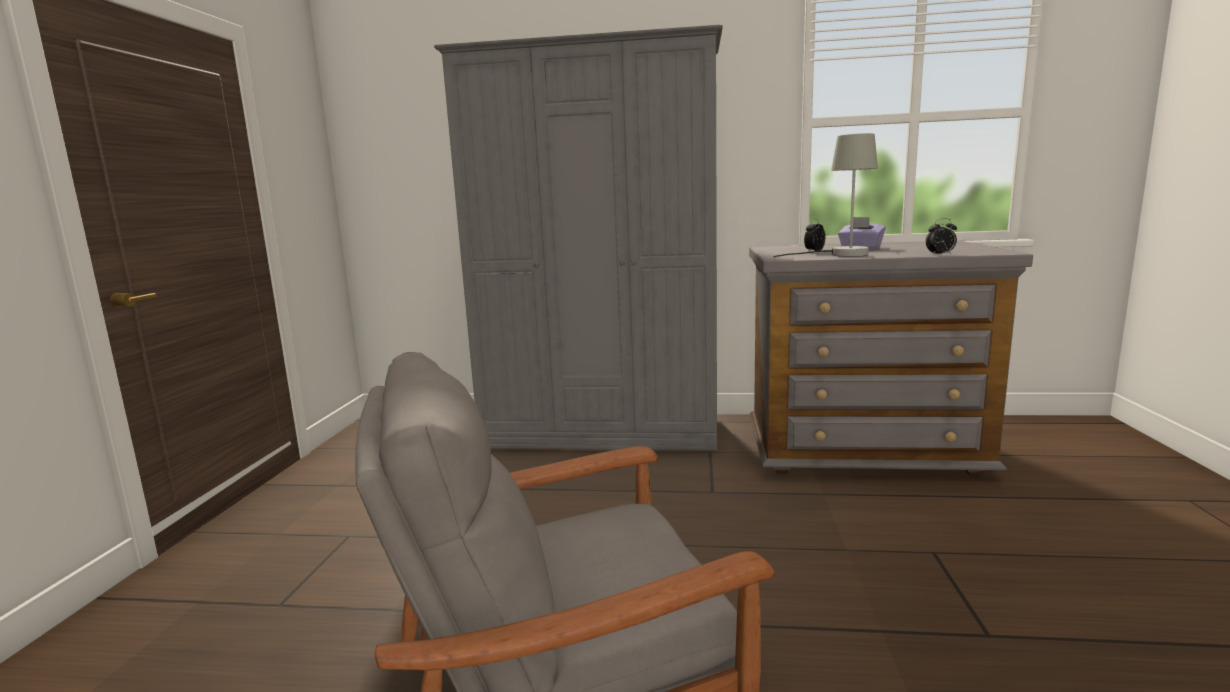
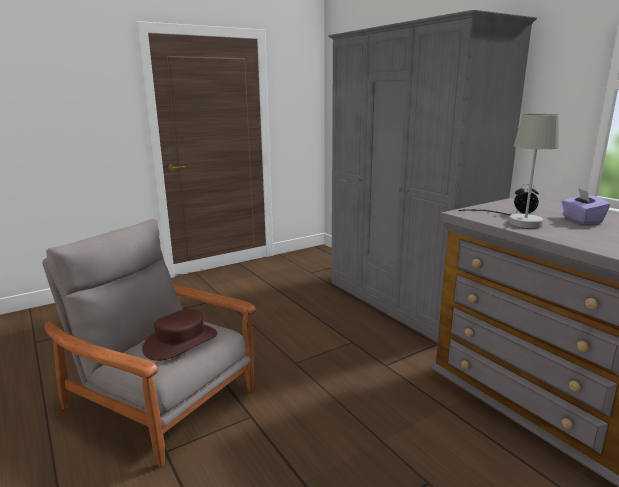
camera: 50 degrees right, 5 degrees up
(627, 544) = (181, 342): none -> brown hat
(940, 255) = (586, 247): alarm clock -> none

